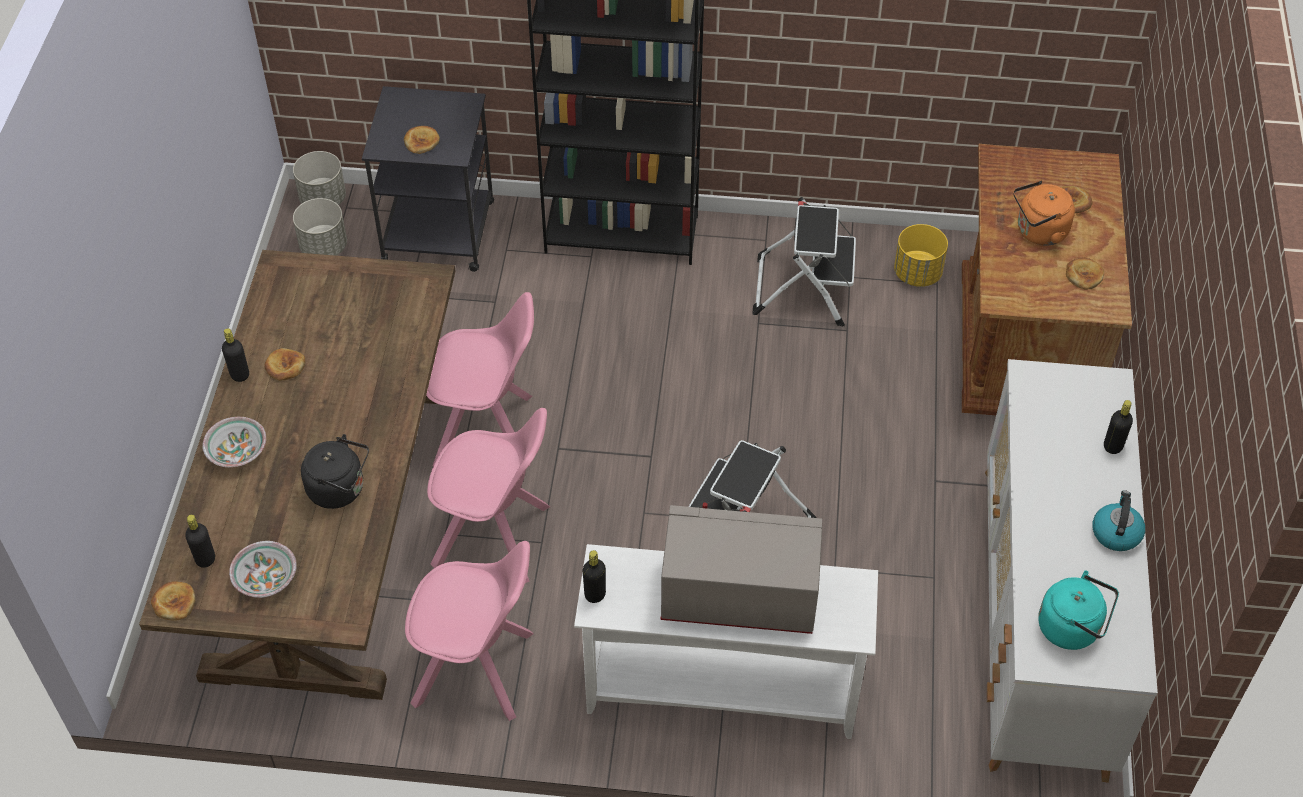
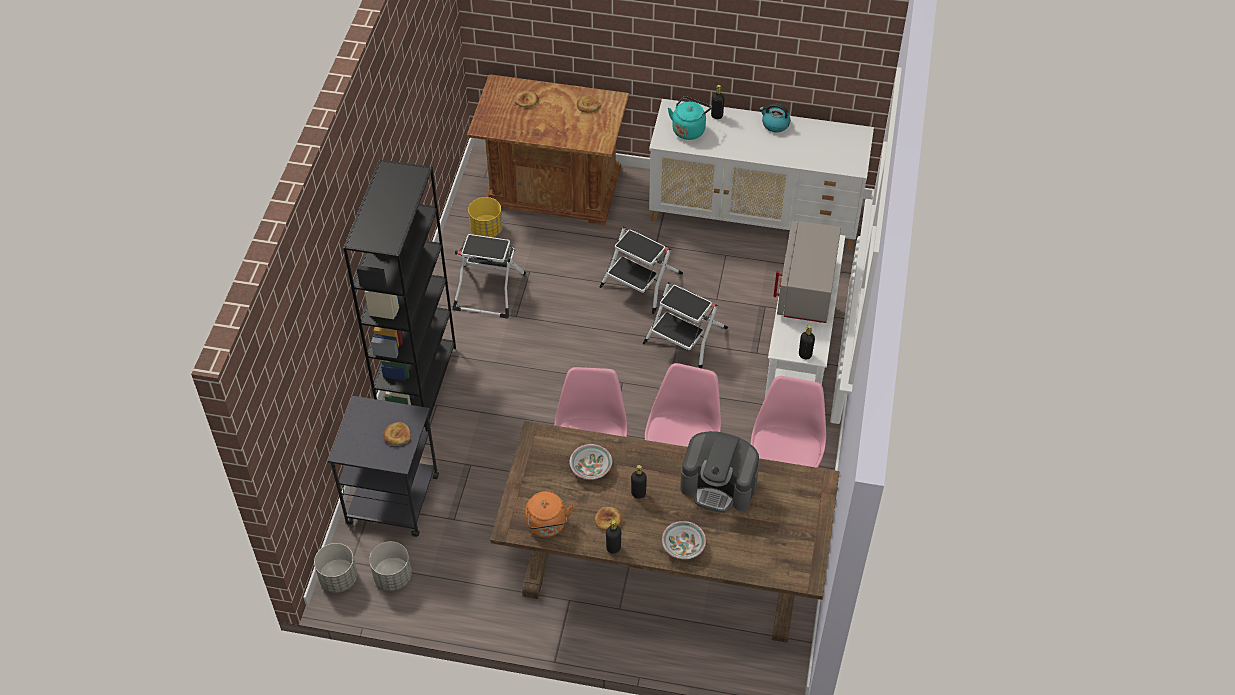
camera: 85 degrees left, 0 degrees up
(174, 602) = (807, 576): bread -> none
(205, 559) = (772, 560): black bottle -> black bottle (638, 493)
(266, 579) = (789, 525): bowl -> bowl (591, 468)
(340, 489) = (719, 485): black kettle -> coffee machine
(852, 467) = (642, 282): none -> step ladder
(1038, 232) = (550, 119): orange kettle -> orange kettle (547, 526)
(1072, 628) = (835, 151): turquoise kettle -> turquoise kettle (689, 129)

